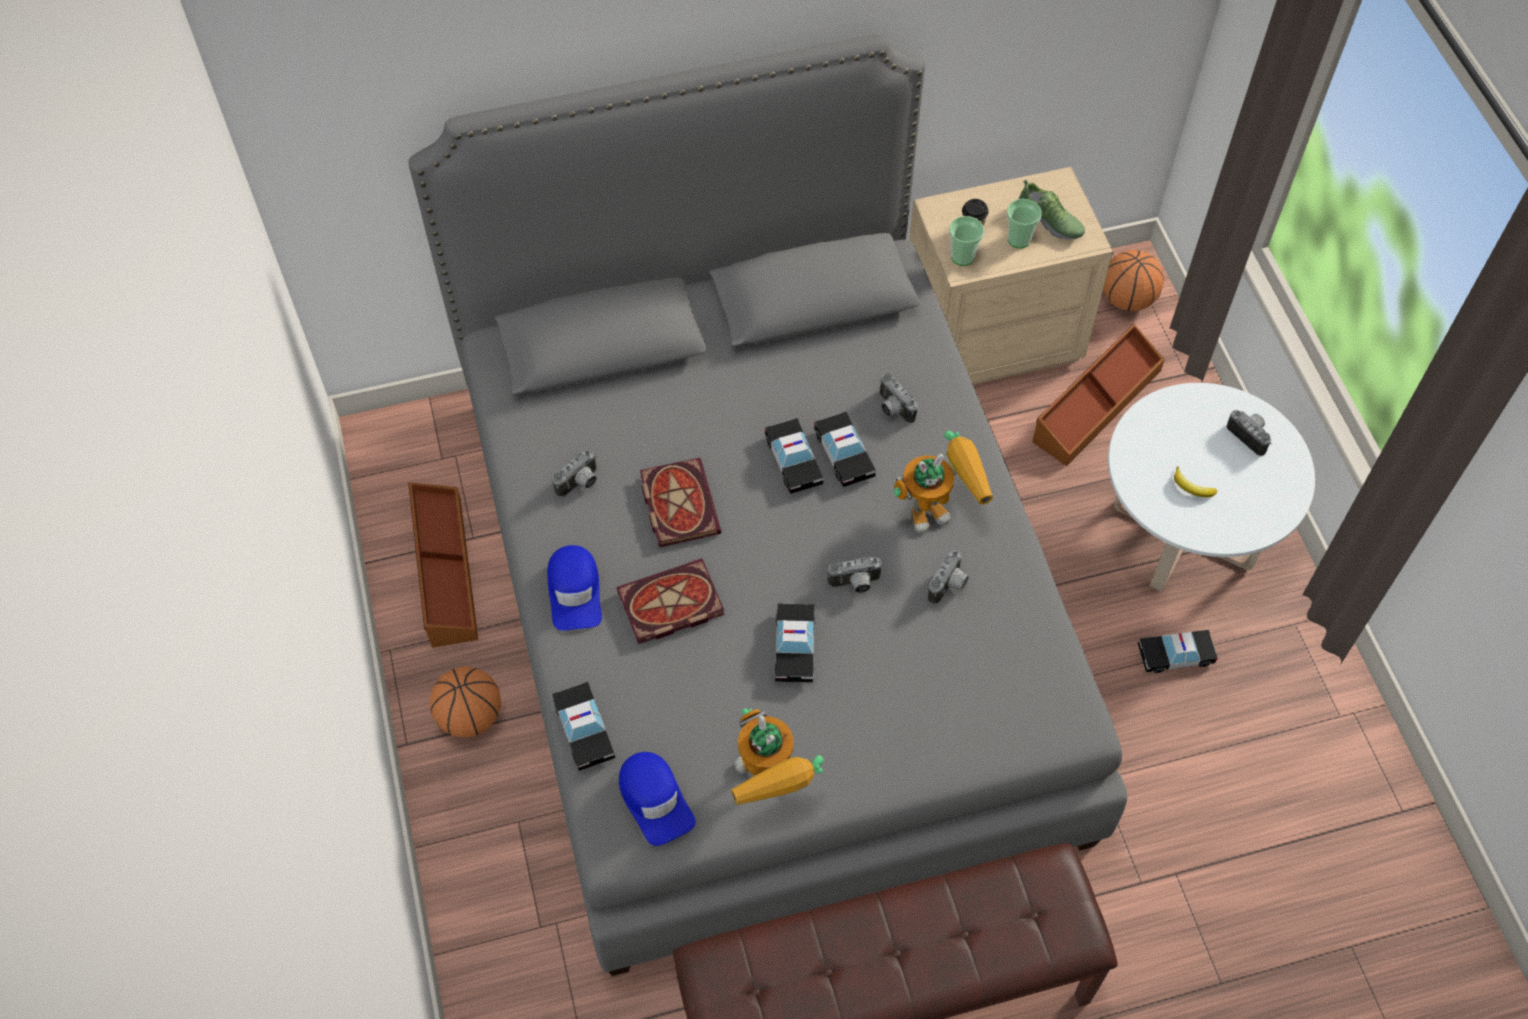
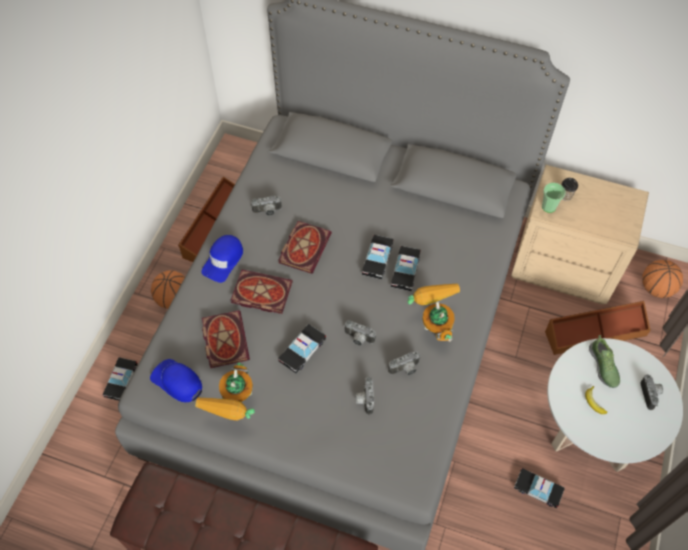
camera: 35 degrees right, 0 degrees up
(584, 730) = (174, 328): toy car -> toy car (121, 381)
(655, 800) = (177, 382): blue cap -> blue cap turned 120 degrees clockwise
(672, 699) = (224, 339): none -> book
(892, 409) = (449, 263): camera -> camera (364, 399)
(939, 507) = (433, 326): toy robot -> toy robot turned 120 degrees counterclockwise
(1019, 239) = (587, 214): cup -> none
(1050, 221) = (613, 214): shoe -> shoe (603, 366)

